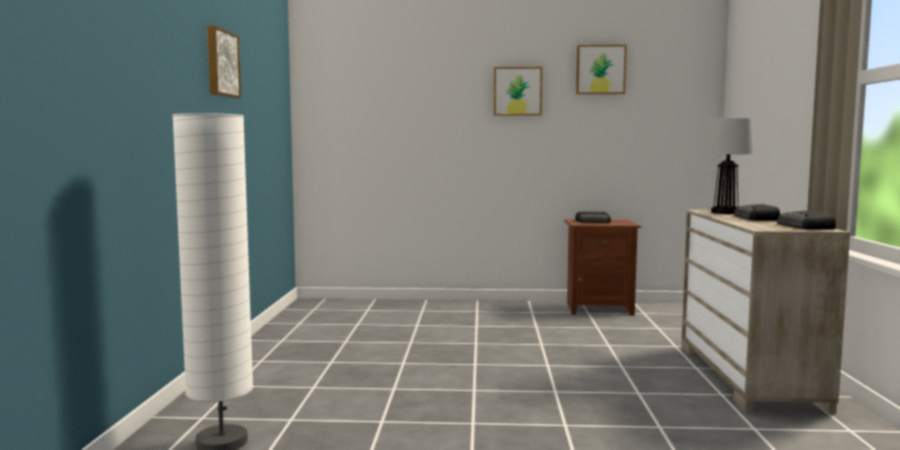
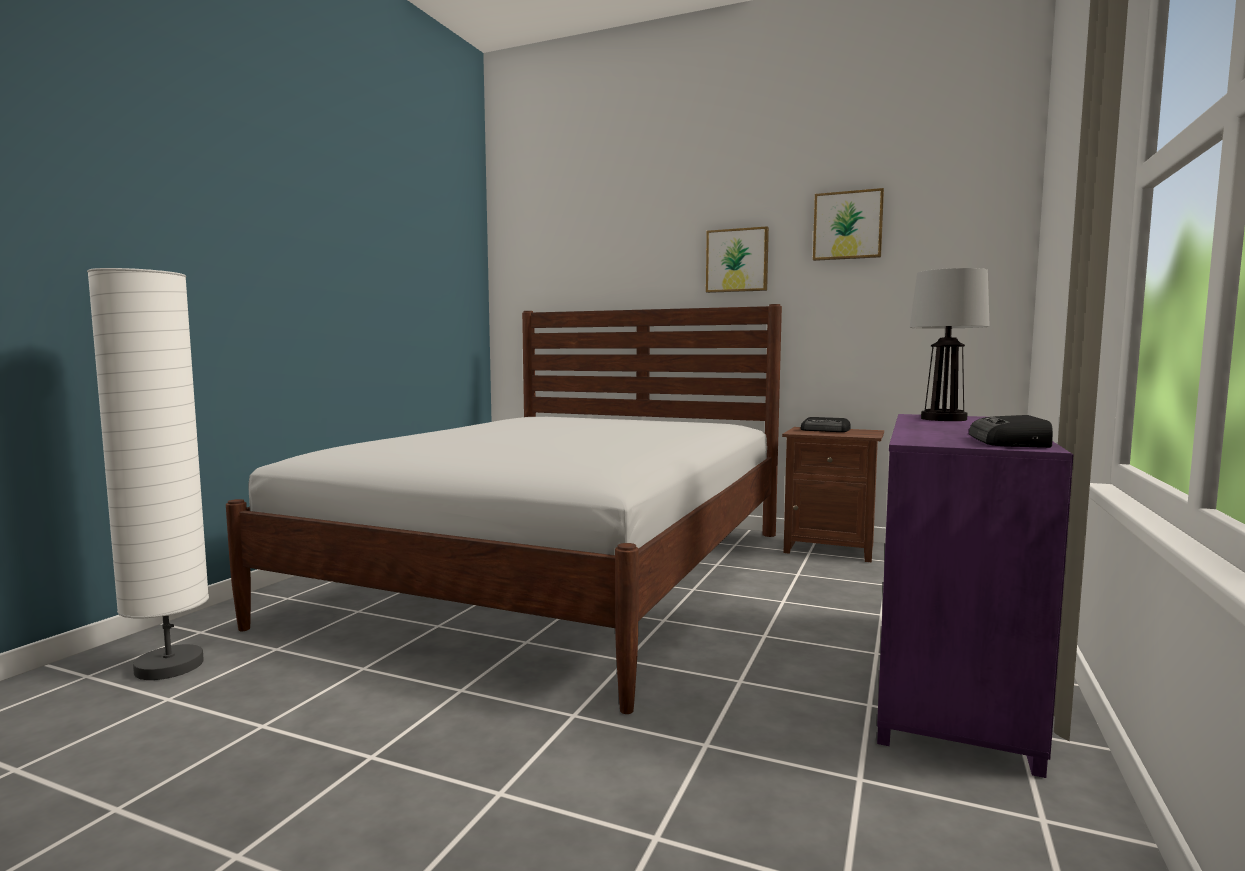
camera: 20 degrees right, 0 degrees up
(221, 63) = (328, 233): picture -> none
(432, 344) = (560, 573): none -> white bed
(749, 375) = (952, 679): beige dresser -> purple dresser
(757, 218) = (967, 427): radio -> none

